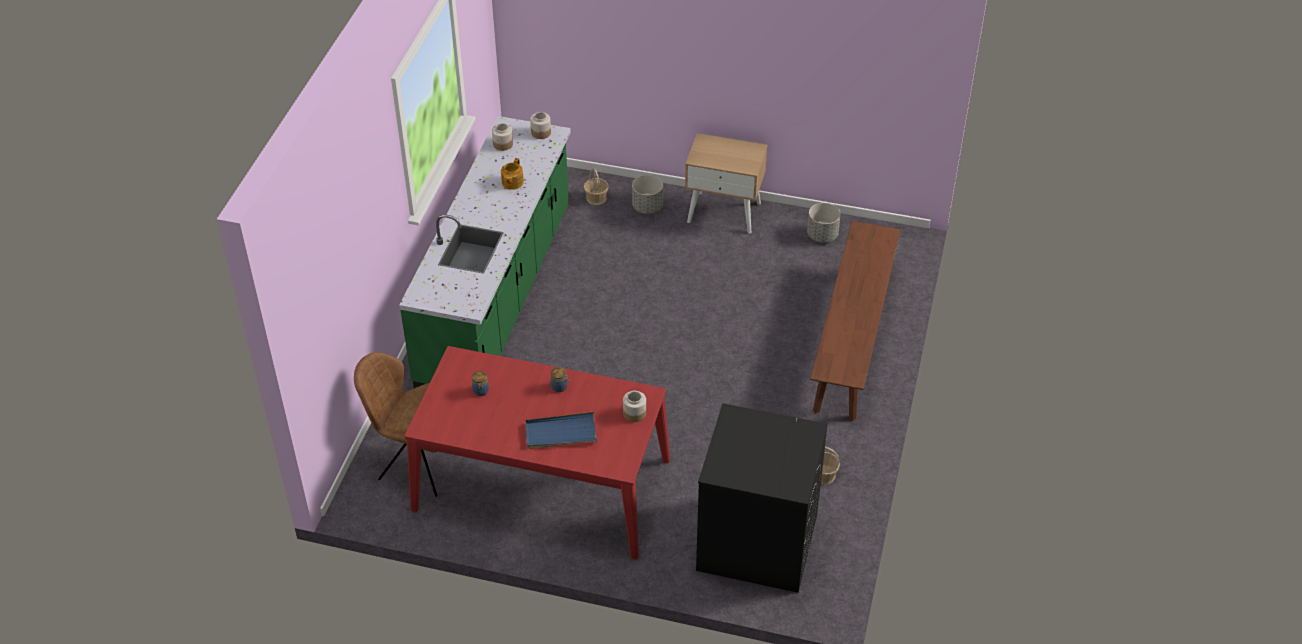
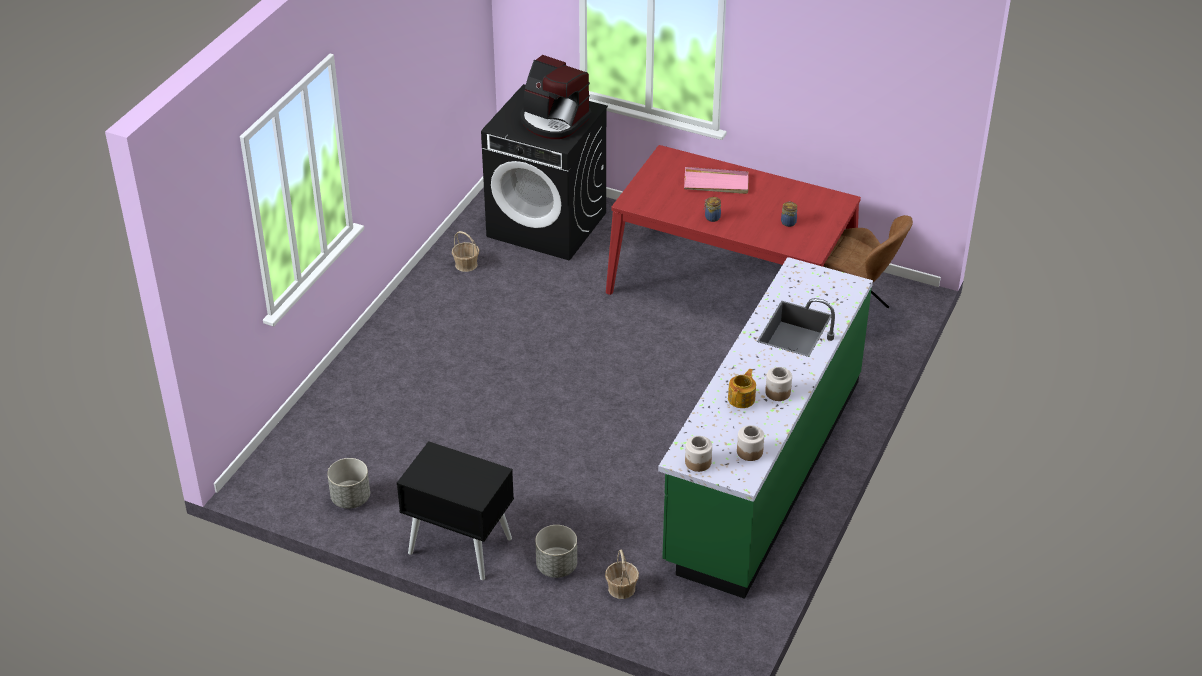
camera: 170 degrees left, 5 degrees down
(560, 433) = (716, 183): blue tray -> pink tray
(635, 413) = (645, 190): jar -> jar (777, 392)
(724, 212) = (459, 545): beige nightstand -> black nightstand
(752, 447) = (553, 121): none -> coffee machine
(852, 341) = (378, 374): brown bench -> none

